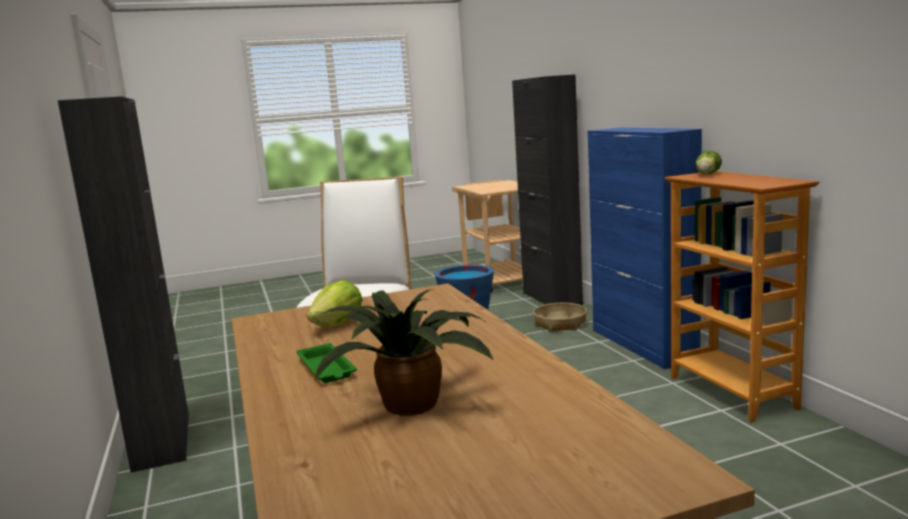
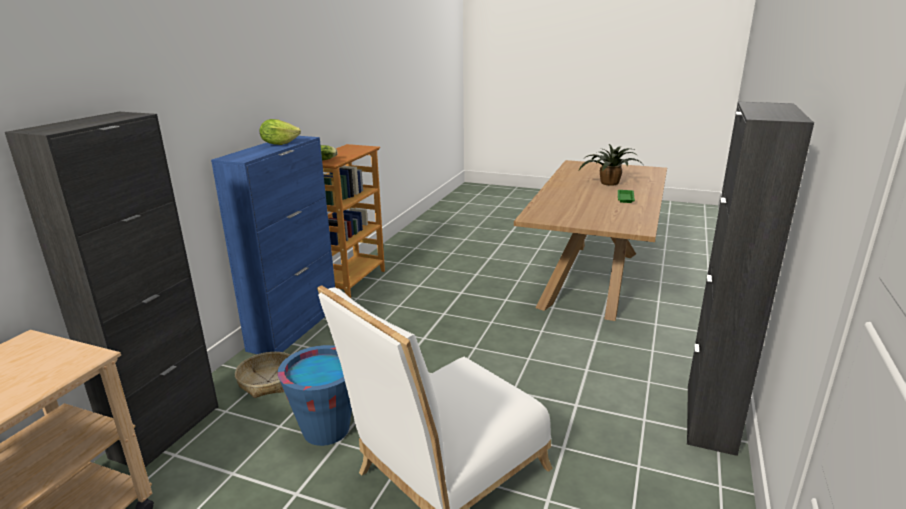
camera: 140 degrees left, 10 degrees up
(338, 325) = (602, 213): lettuce -> lettuce (279, 144)

